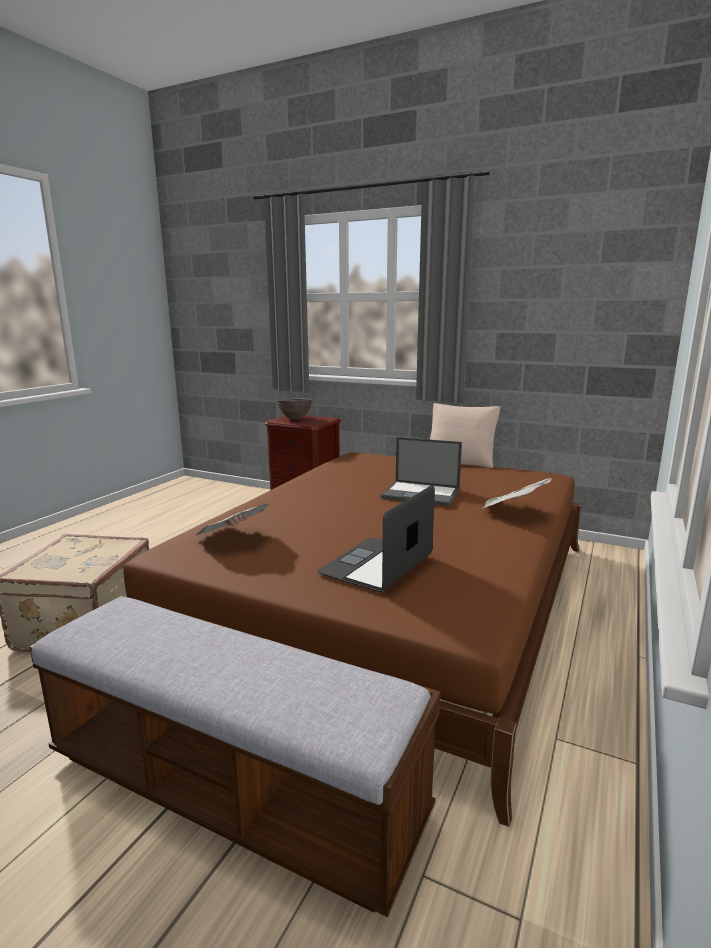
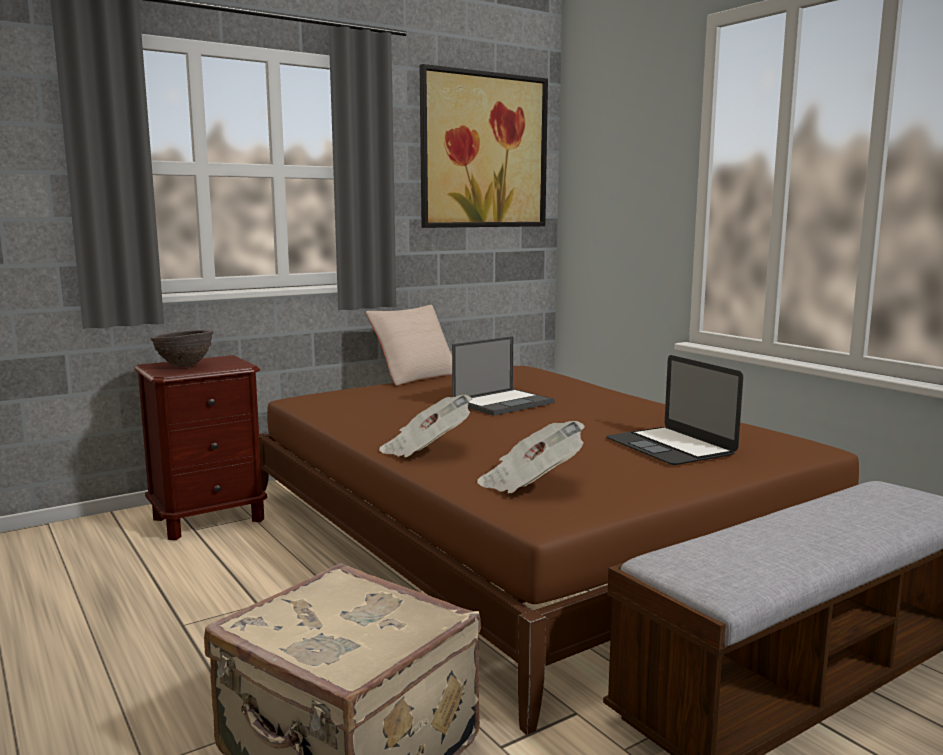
camera: 60 degrees left, 5 degrees down
(512, 510) = (590, 392): newspaper -> newspaper (425, 450)
(582, 268) = (483, 151): none -> picture

